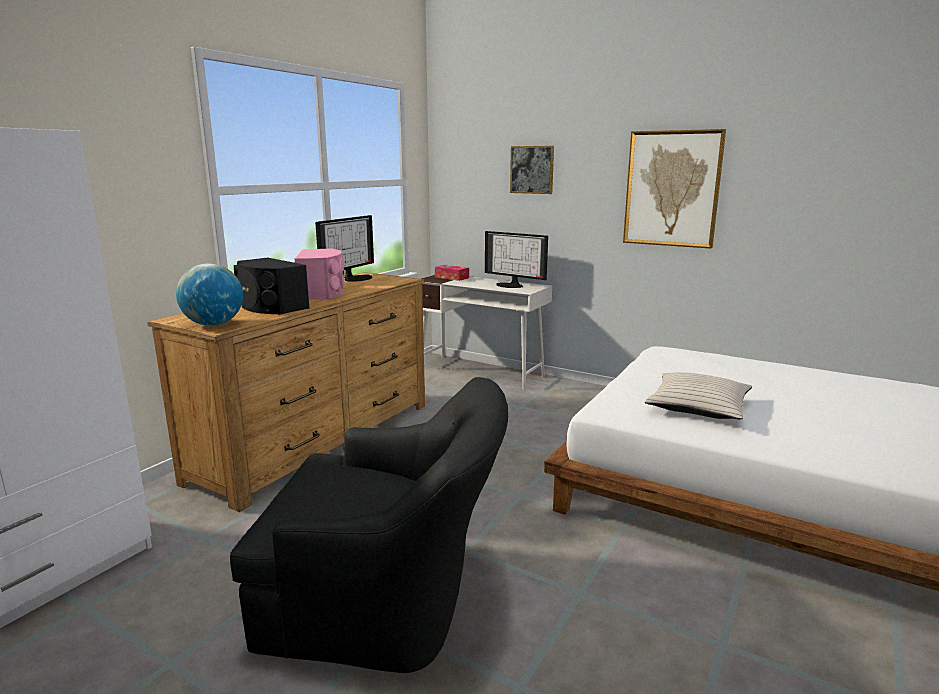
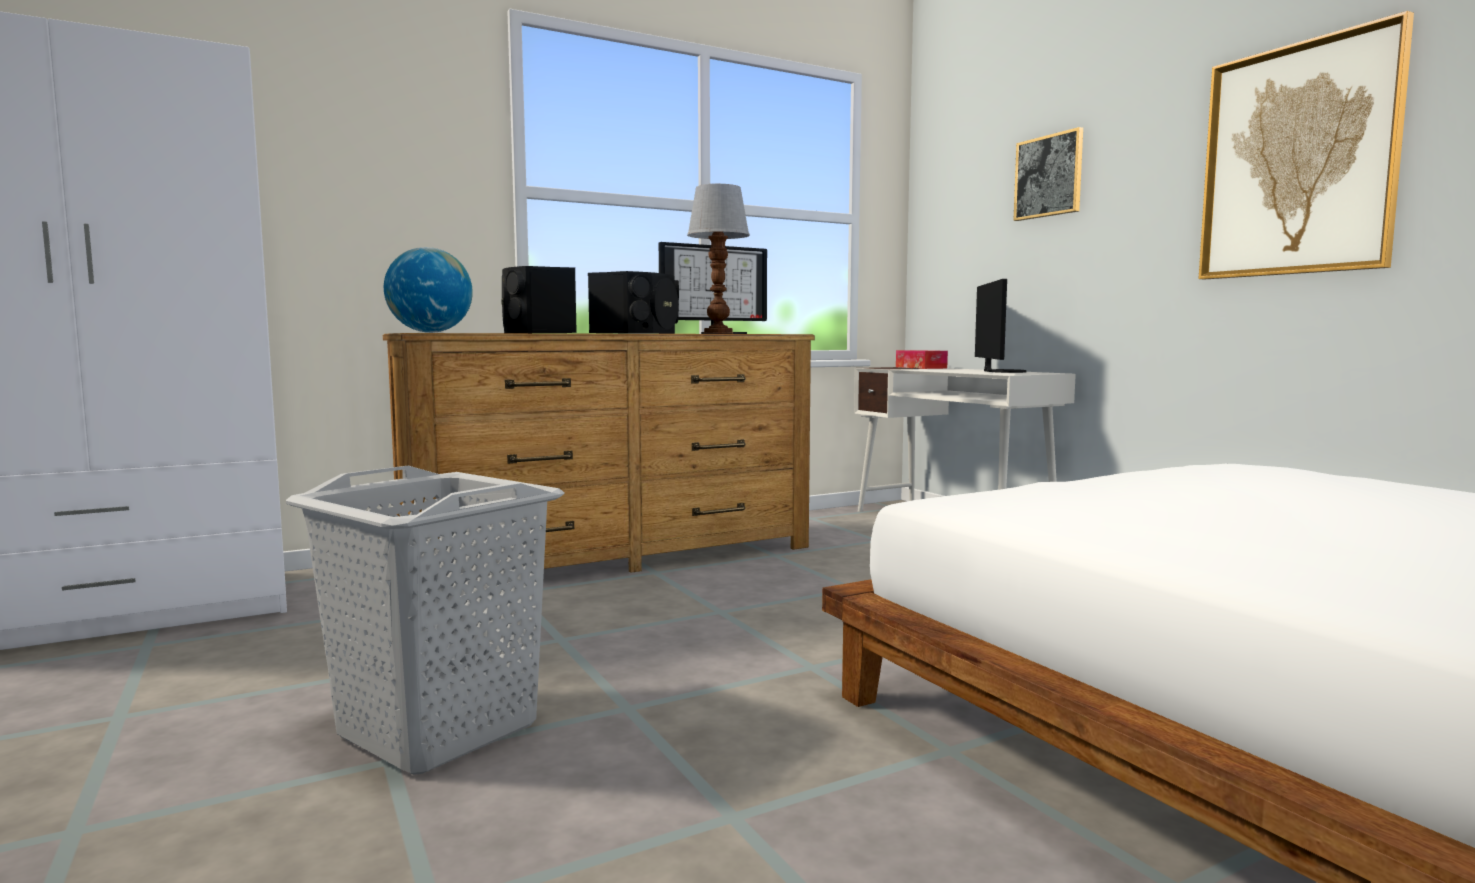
camera: 30 degrees right, 10 degrees down
(322, 292) = (639, 333): pink speaker -> black speaker
(369, 285) = (719, 333): none -> table lamp
(389, 598) = (438, 730): black armchair -> grey laundry basket
(511, 285) = (1000, 371): monitor -> monitor turned 150 degrees counterclockwise
(697, 407) = (1167, 516): beige pillow -> none

